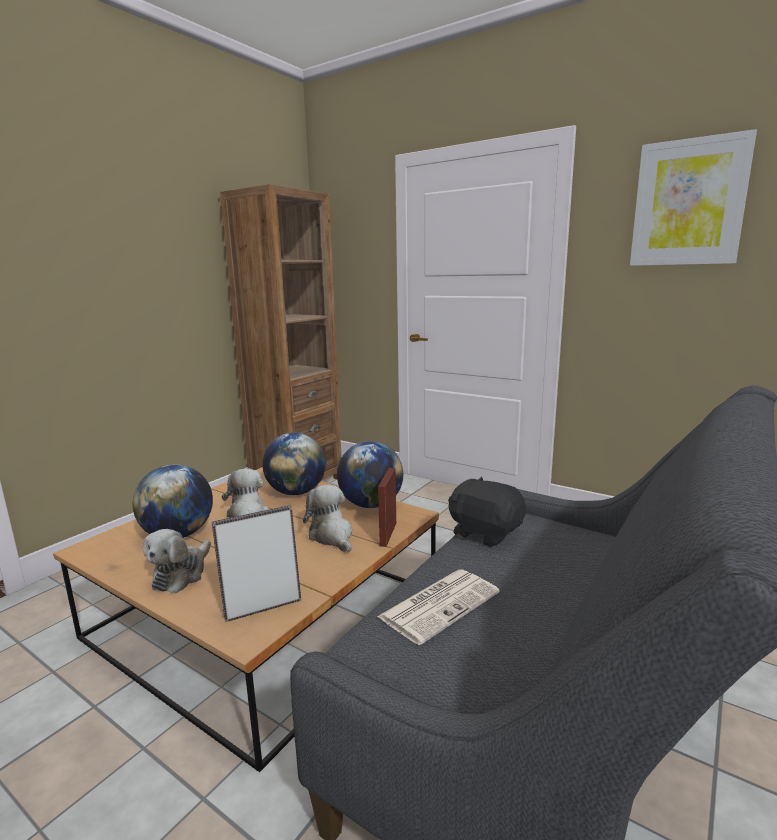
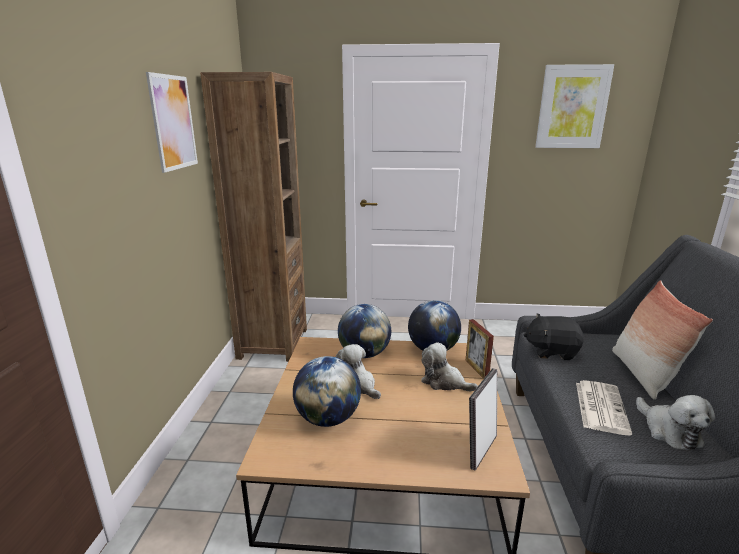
camera: 30 degrees left, 5 degrees up
(168, 236) = (173, 122): none -> picture
(181, 574) = (385, 449): plush toy -> plush toy (669, 431)
(575, 591) = (643, 374): none -> pillow

